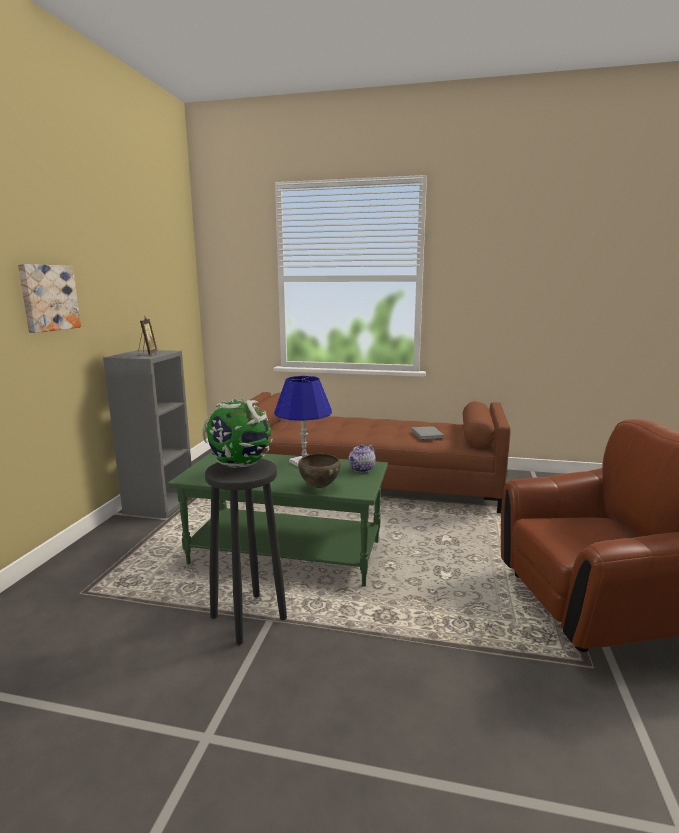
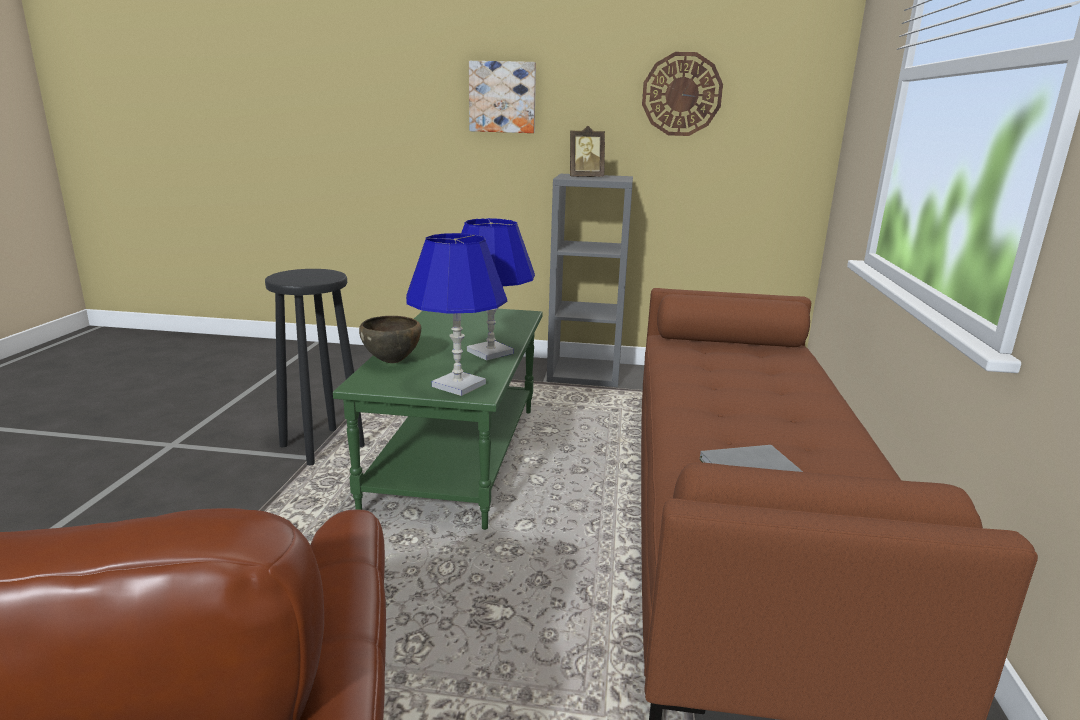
camera: 85 degrees right, 5 degrees up
(145, 289) = (681, 94): none -> wall clock
(240, 465) = (317, 275): globe -> none
(362, 469) = (458, 385): teapot -> blue table lamp

